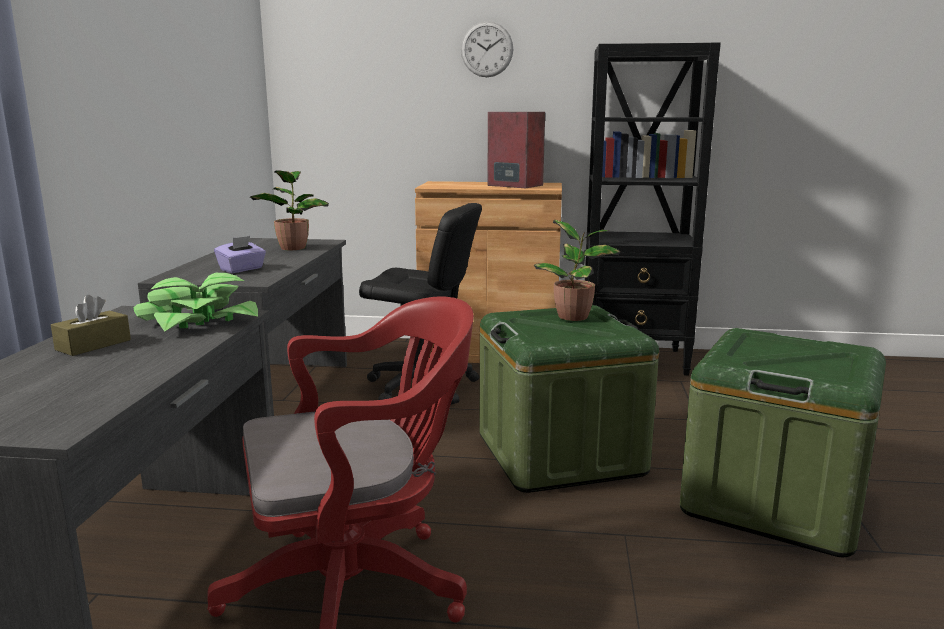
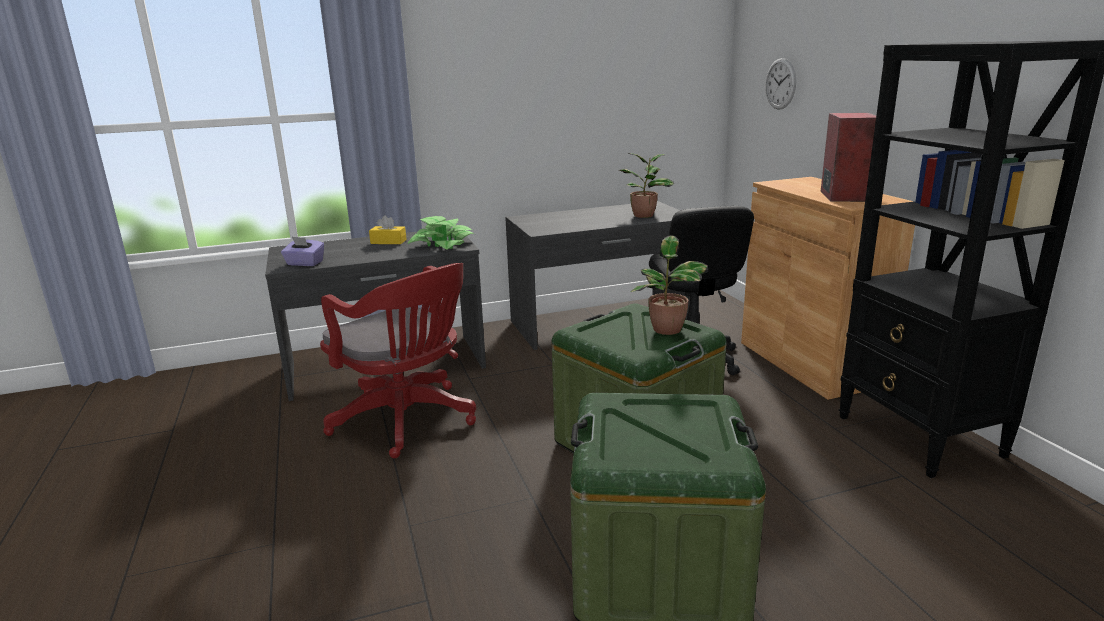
camera: 65 degrees right, 5 degrees up
(93, 345) = (388, 242): brown tissue box -> yellow tissue box
(242, 269) = (564, 222): purple tissue box -> purple tissue box (304, 263)
(487, 49) = (874, 40): wall clock -> wall clock (780, 84)

